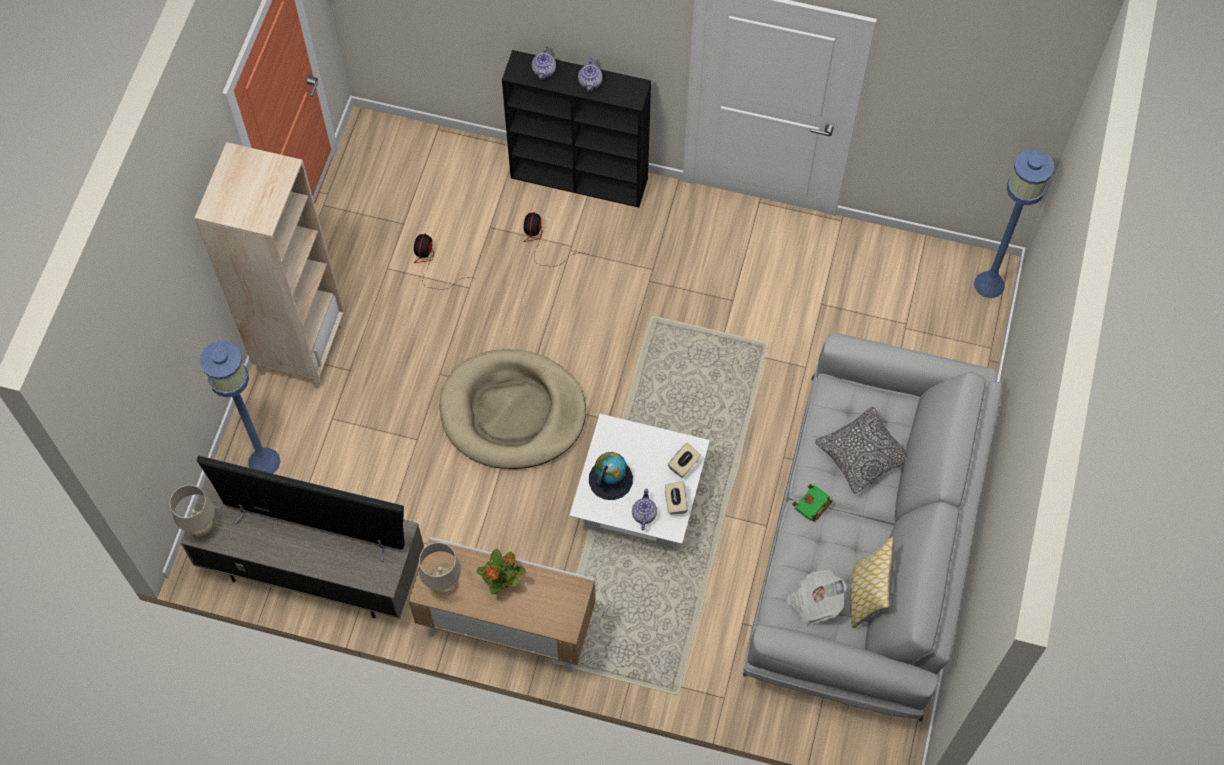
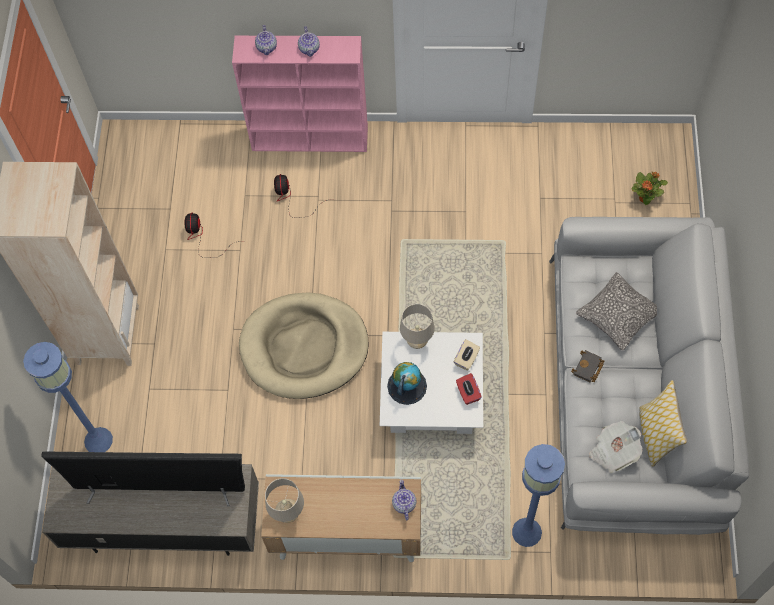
camera: 10 degrees left, 0 degrees up
(201, 527) = (58, 513): beige table lamp -> beige table lamp (417, 341)
(503, 581) = (340, 498): potted plant -> potted plant (645, 197)
(580, 178) = (311, 138): black bookcase -> pink bookcase
(643, 514) = (443, 409): teapot -> teapot (403, 503)
(675, 502) = (468, 393): beige tissue box -> red tissue box
(812, 505) = (588, 368): green book -> black book
(988, 284) = (672, 152): blue floor lamp -> blue floor lamp (526, 532)

